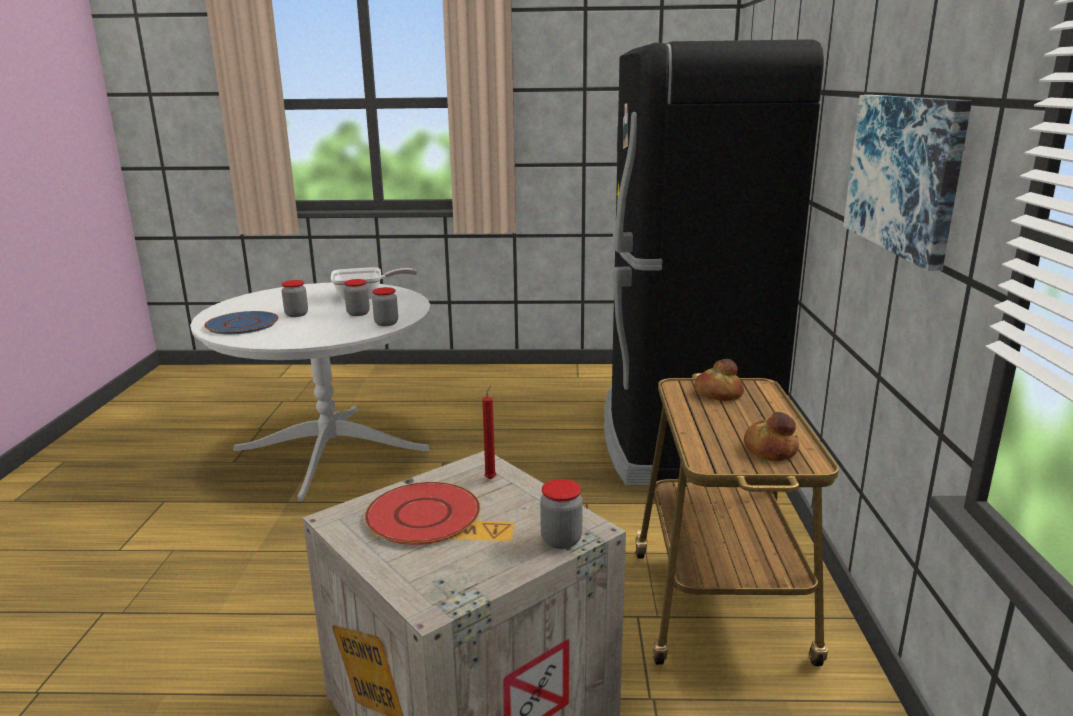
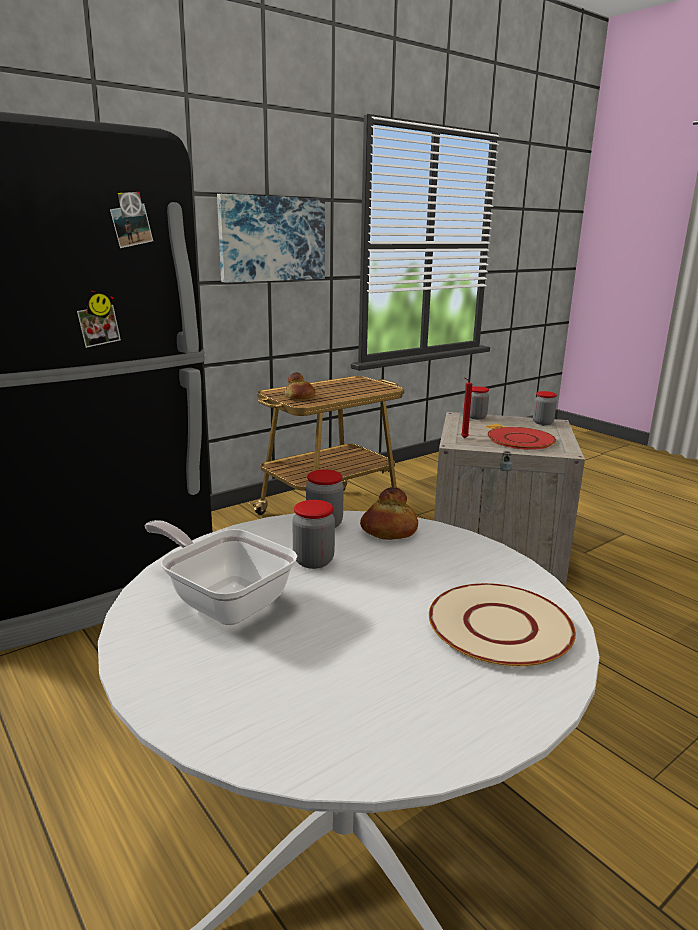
camera: 130 degrees left, 0 degrees up
(242, 324) = (498, 626): blue plate -> beige plate
(296, 314) = (389, 608): jar -> jar (542, 422)
(771, 450) = (355, 384): bread -> bread (388, 531)

